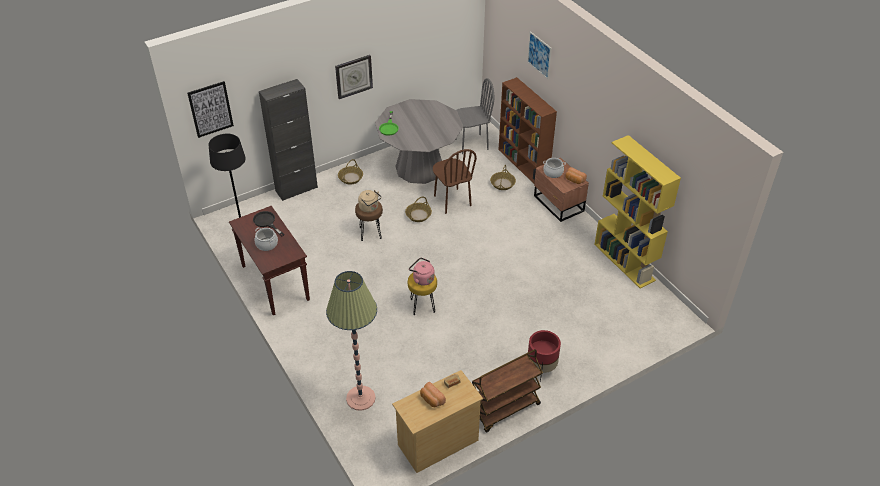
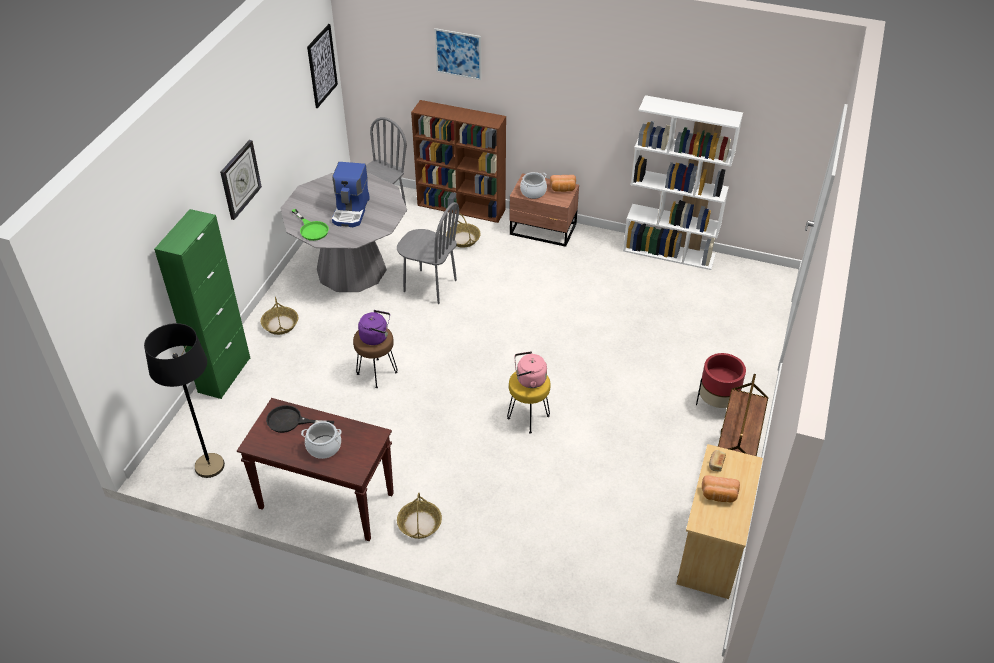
camera: 40 degrees left, 0 degrees up
(210, 109) = (105, 306): picture -> picture (322, 66)
(296, 189) = (224, 375): black cabinet -> green cabinet
(360, 398) = (580, 563): floor lamp -> none
(369, 208) = (376, 337): beige kettle -> purple kettle
(418, 215) = (410, 322): basket -> basket (419, 524)
(421, 128) = (351, 211): none -> coffee machine
(452, 201) = (430, 286): brown chair -> grey chair
(625, 262) = (669, 252): yellow bookcase -> white bookcase

